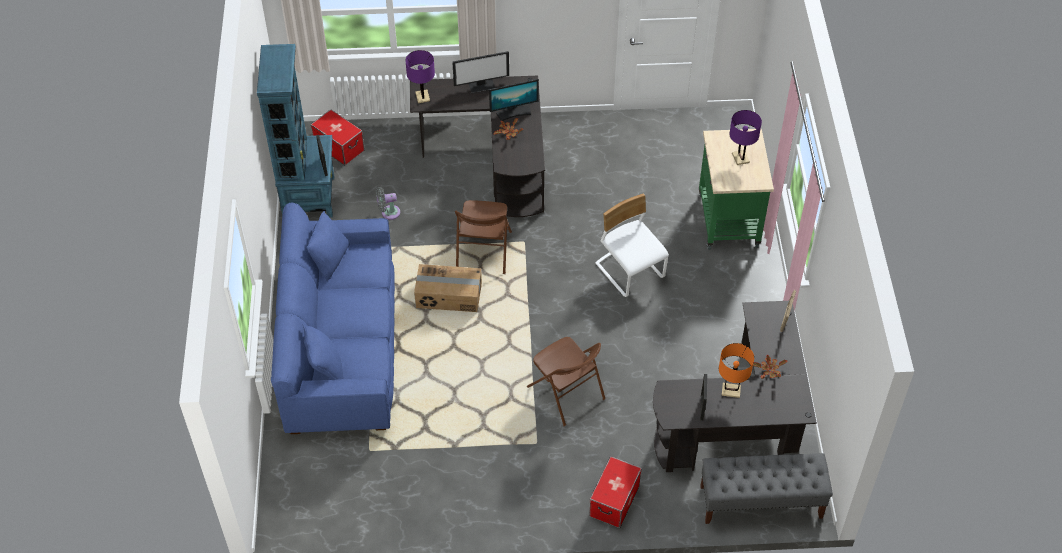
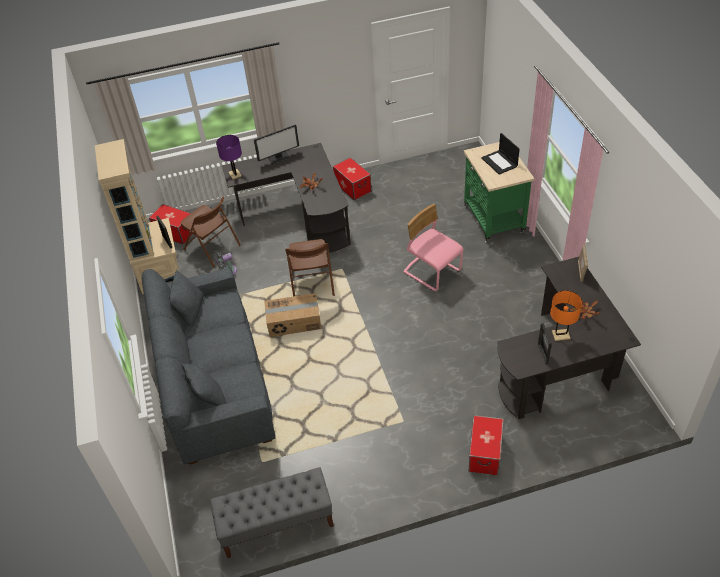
camera: 10 degrees left, 5 degrees down
(310, 196) = (160, 273): blue cabinet -> beige cabinet
(342, 345) = (215, 380): blue sofa -> grey sofa
(514, 112) = (310, 171): monitor -> none
(566, 393) = (414, 375): brown chair -> brown chair (212, 247)
(570, 135) = (353, 187): none -> storage box
(630, 271) = (432, 272): white chair -> pink chair
(740, 158) = (500, 162): purple table lamp -> laptop
(760, 502) = (605, 425): grey bench -> grey bench (276, 524)

